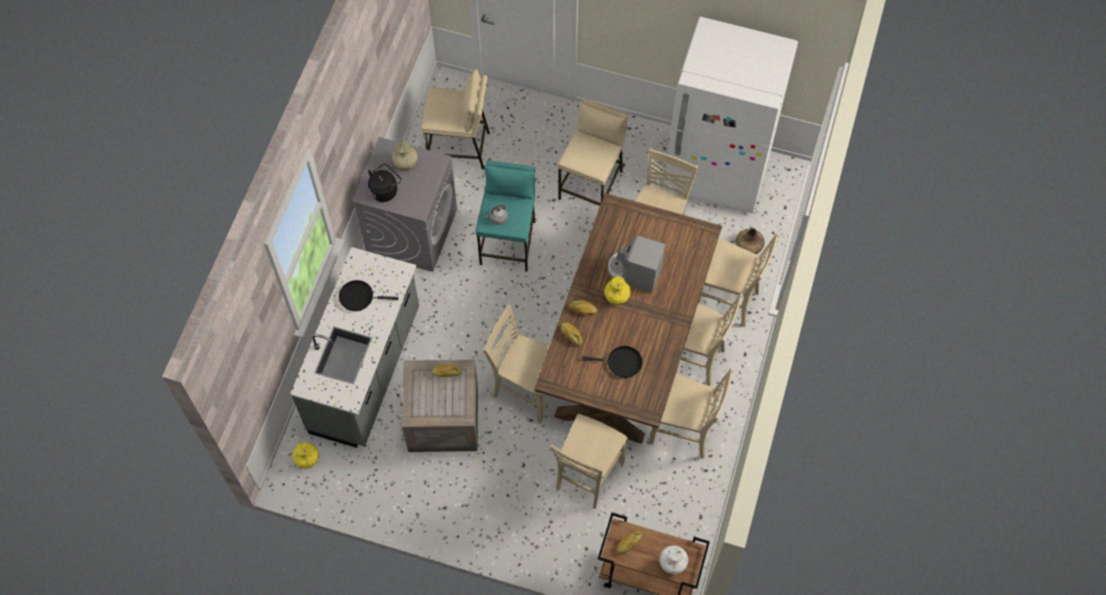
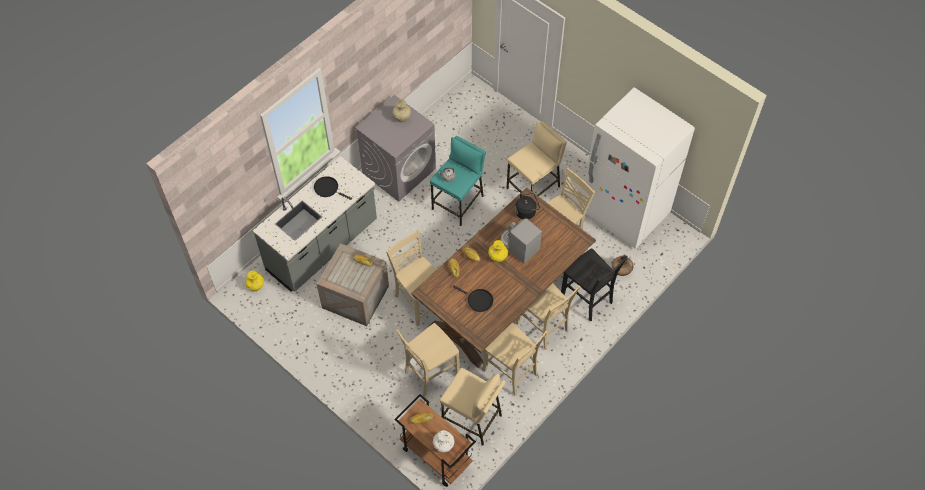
camera: 25 degrees right, 5 degrees down
(385, 190) = (380, 129): black kettle -> black kettle (526, 212)
(459, 148) = (458, 131): beige stool -> beige stool (472, 419)
(727, 301) = (587, 299): beige chair -> black chair

